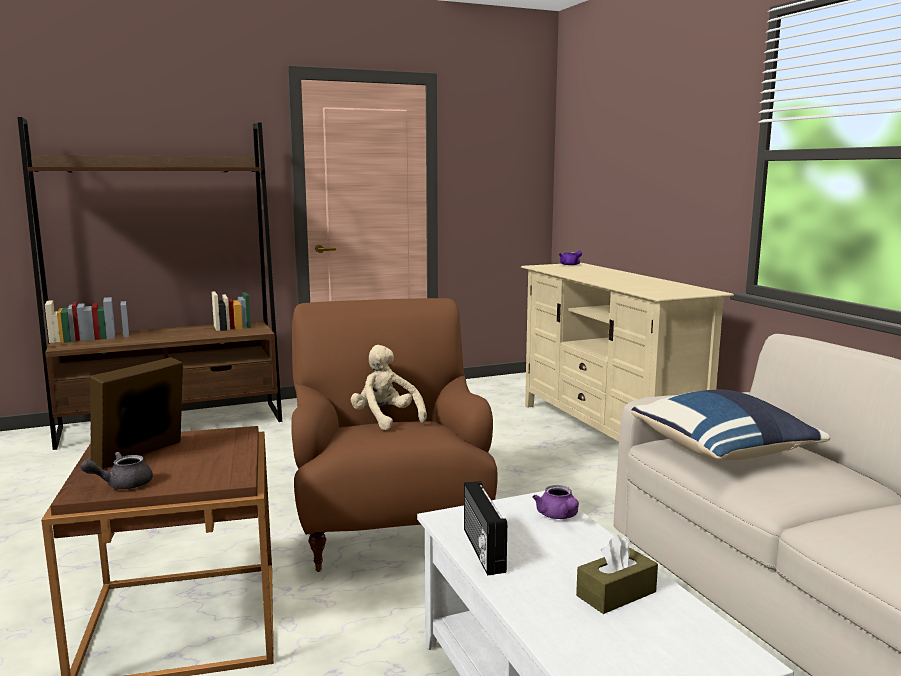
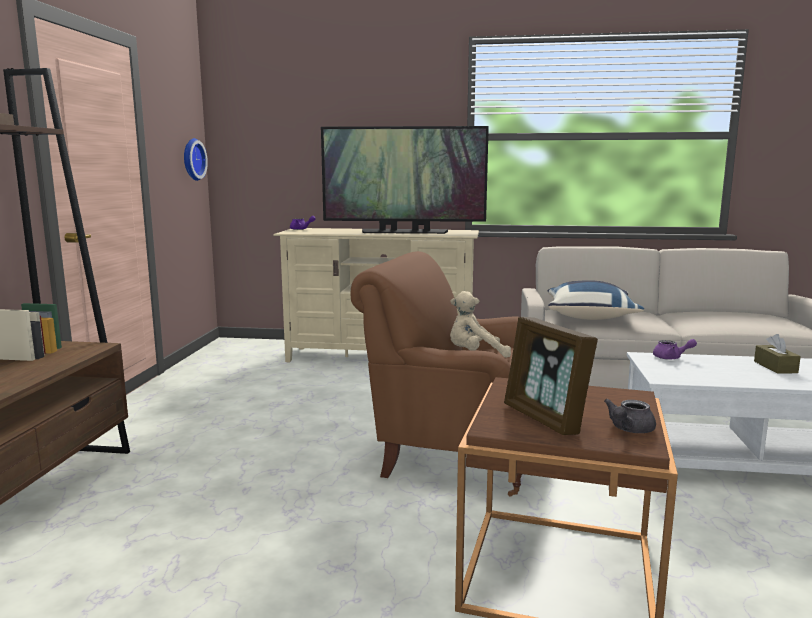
camera: 60 degrees left, 0 degrees up
(122, 484) = (628, 429): grey teapot -> grey teapot turned 45 degrees clockwise
(481, 550) = (715, 379): radio -> none
(520, 183) = (192, 159): none -> wall clock
(627, 282) = (404, 232): none -> television

